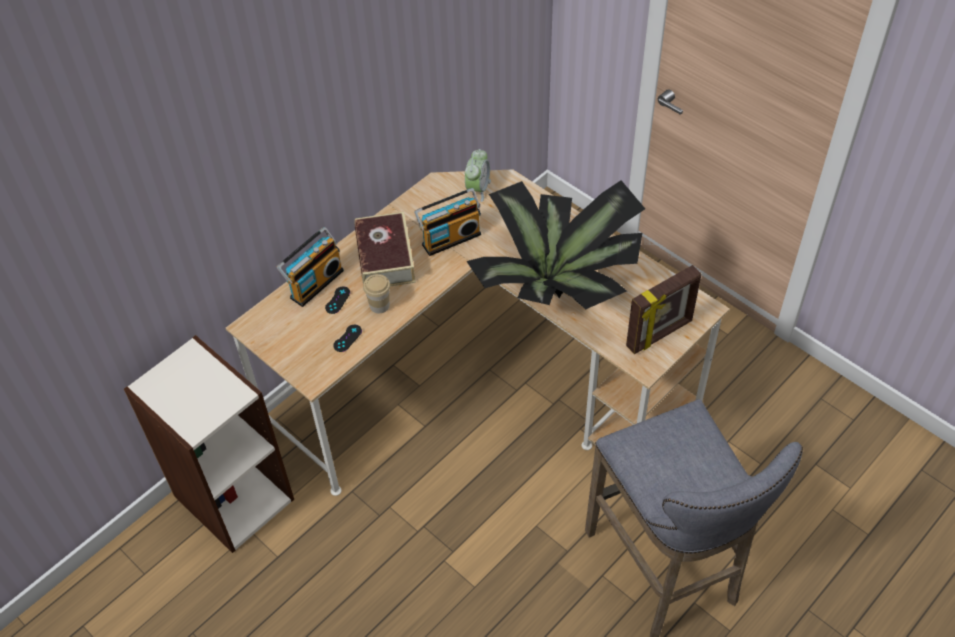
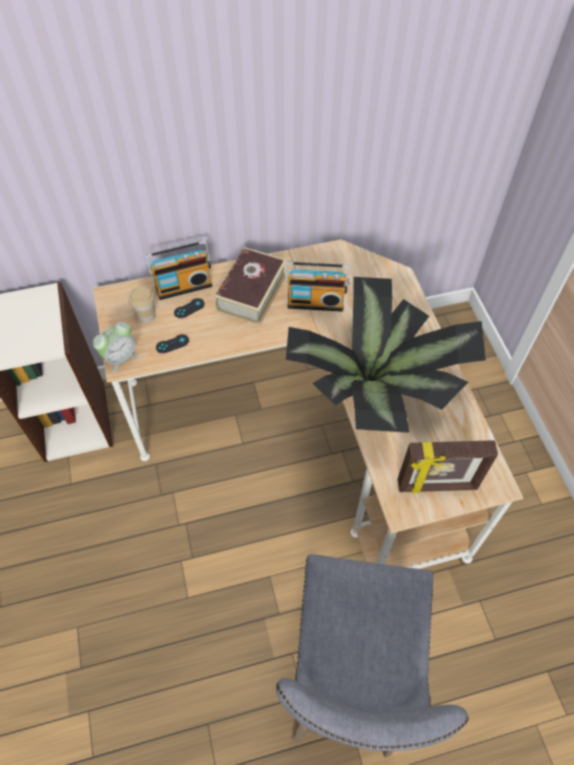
camera: 30 degrees right, 5 degrees up
(379, 305) = (217, 329): cup -> cup (146, 315)
(478, 189) = (369, 271): alarm clock -> alarm clock (120, 358)

